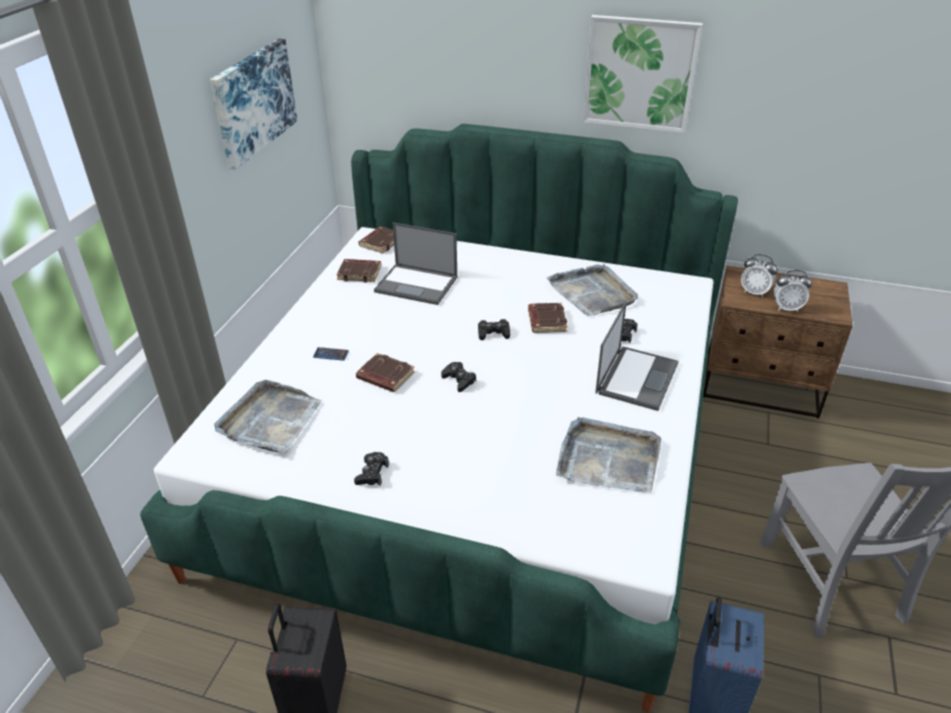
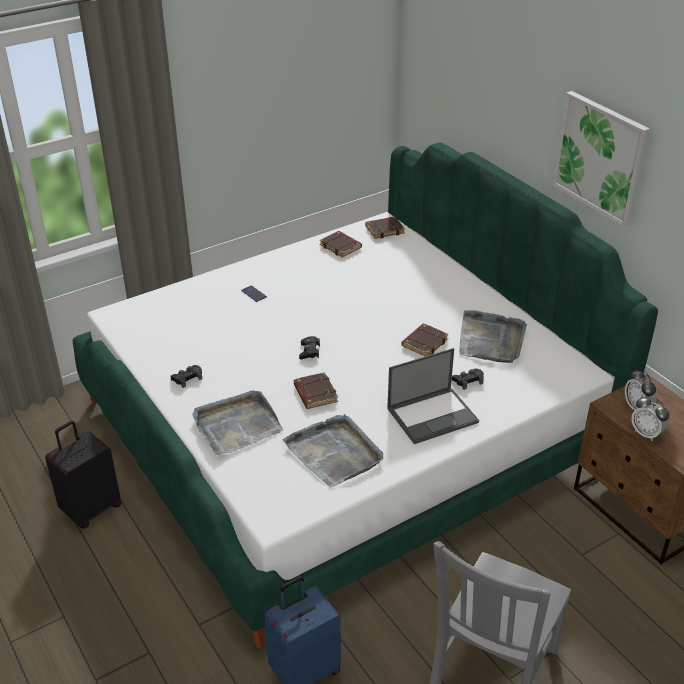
camera: 40 degrees right, 0 degrees up
(253, 101) = (295, 84): picture -> none
(269, 420) = (172, 317): grey tray -> grey tray (236, 425)
(384, 376) = (267, 325): brown book -> brown book (315, 393)
(417, 284) = (369, 273): laptop -> none
(493, 333) = (375, 332): black game controller -> none

